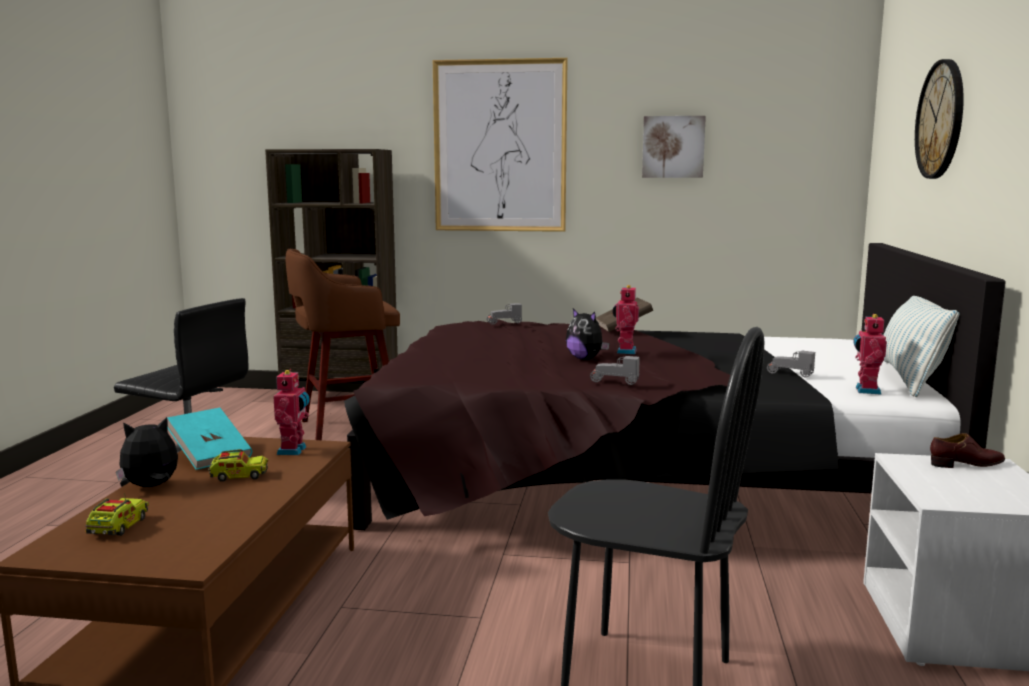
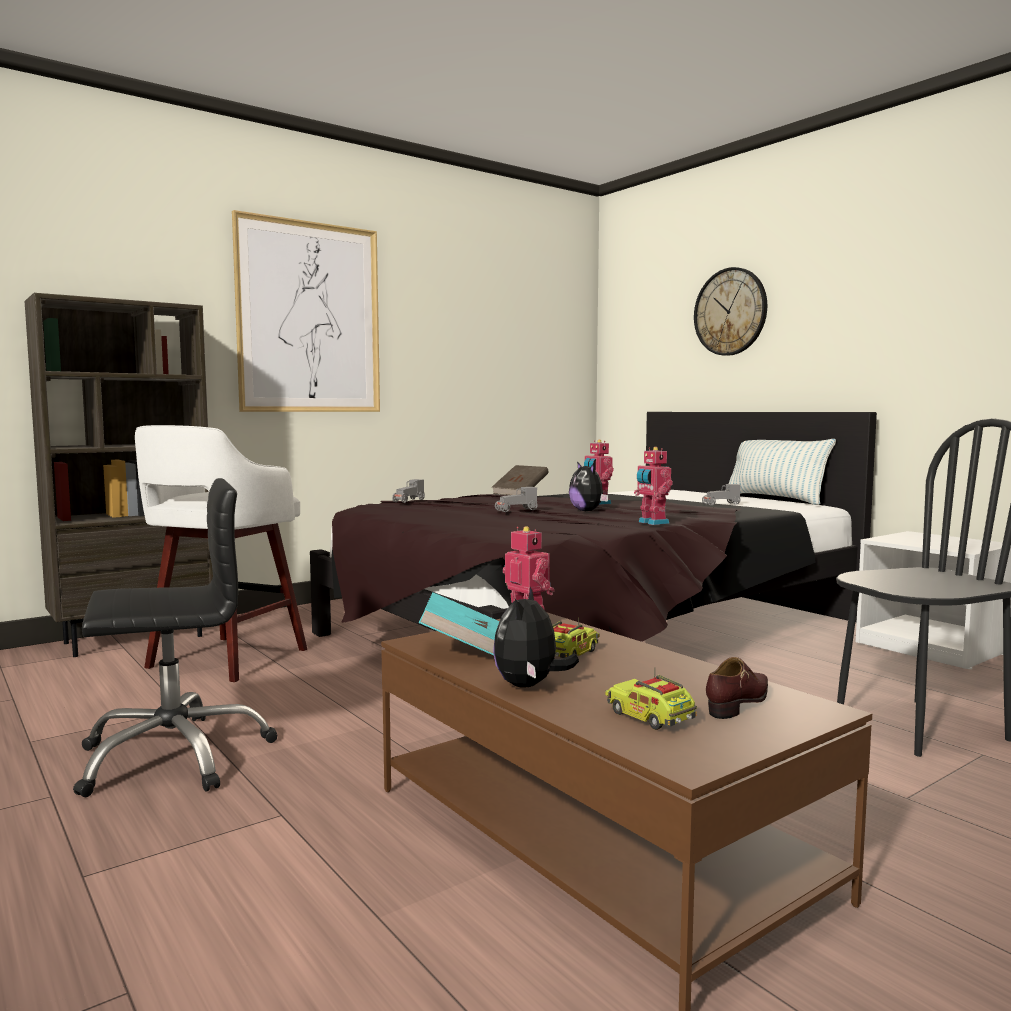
camera: 45 degrees left, 5 degrees down
(347, 428) = (224, 660): brown stool -> white stool
(585, 359) = (587, 511): plush toy -> plush toy turned 60 degrees clockwise
(614, 382) = (684, 516): grey toy car -> grey toy car (516, 510)
(673, 147) = (467, 330): picture -> none
(865, 390) = (787, 505): toy robot -> toy robot (652, 523)
(967, 464) = (907, 535): brown shoe -> brown shoe (740, 702)

